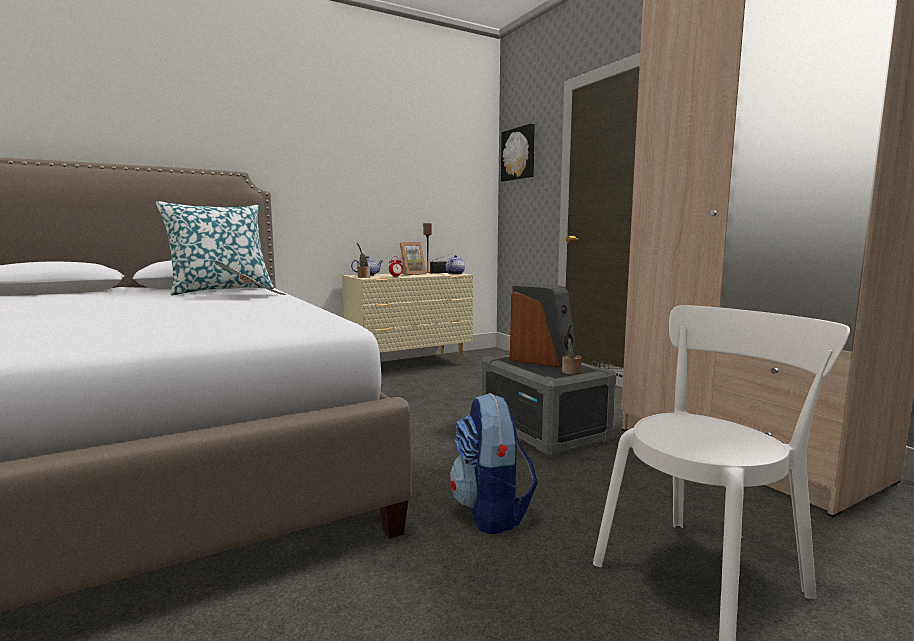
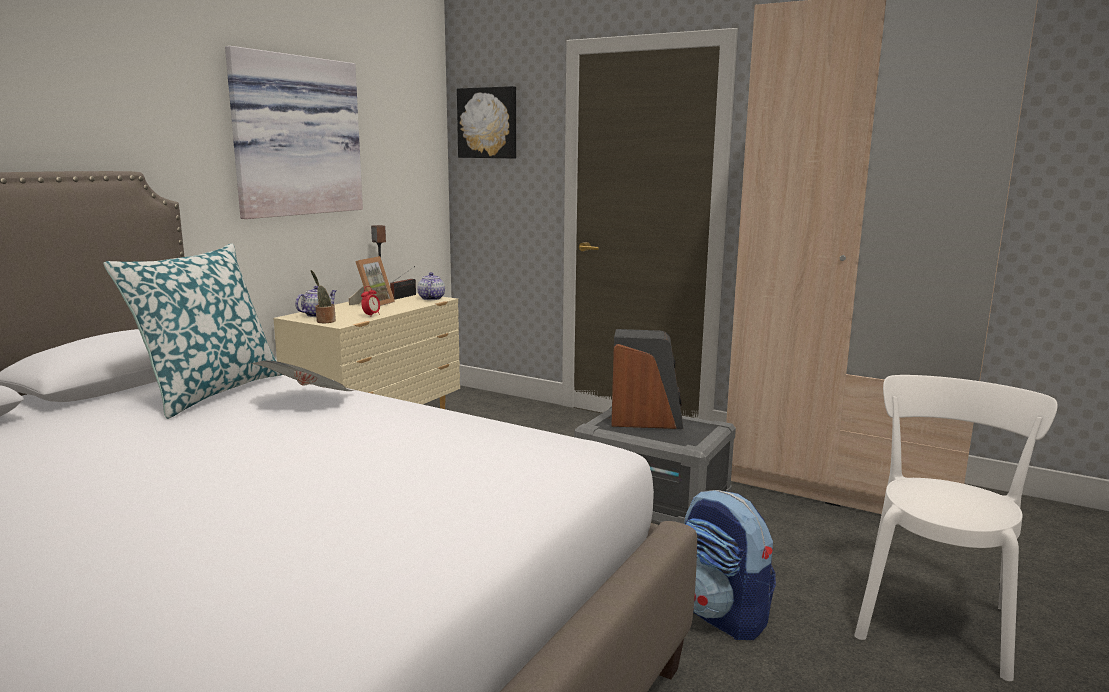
camera: 30 degrees left, 5 degrees up
(366, 160) = (294, 136): none -> picture
(570, 372) = (698, 434): potted plant -> none

